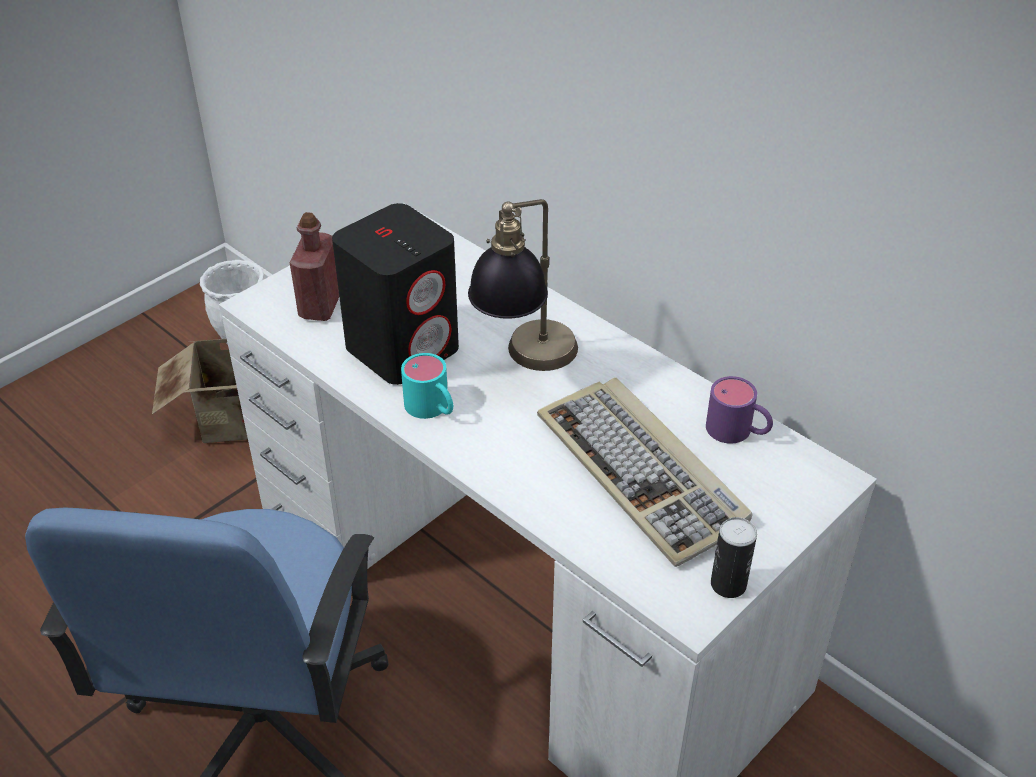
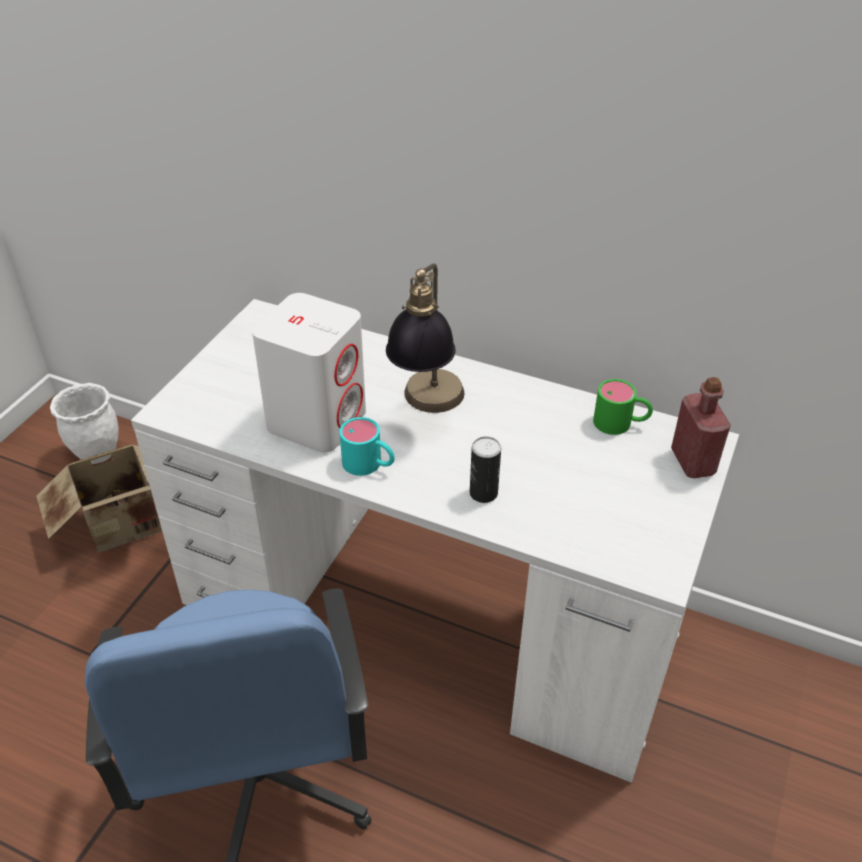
camera: 20 degrees left, 0 degrees up
(320, 306) = (226, 401): red bottle -> red bottle (692, 462)
(403, 347) = (317, 419): black speaker -> white speaker
(643, 473) = (567, 474): keyboard -> none
(728, 584) = (678, 545): can -> can (483, 493)
(738, 432) = (621, 423): purple mug -> green mug

